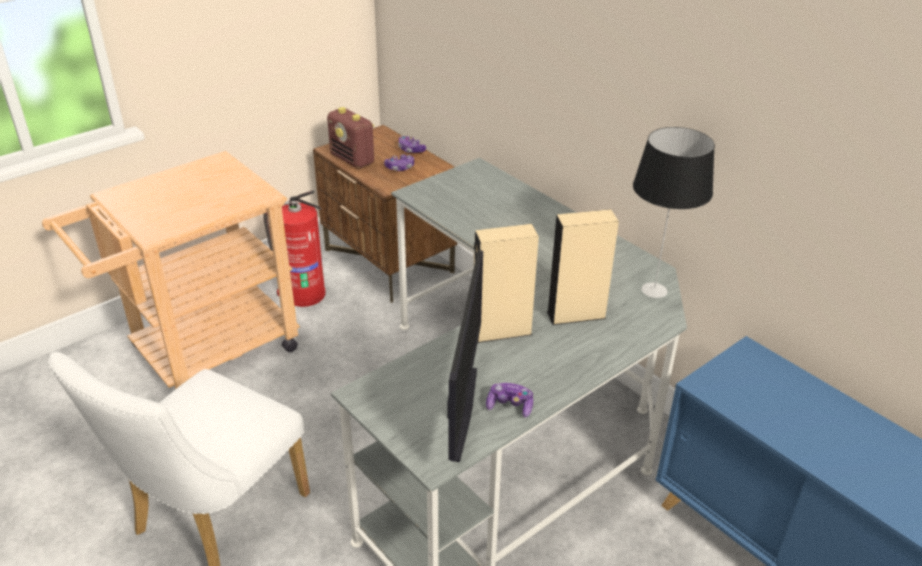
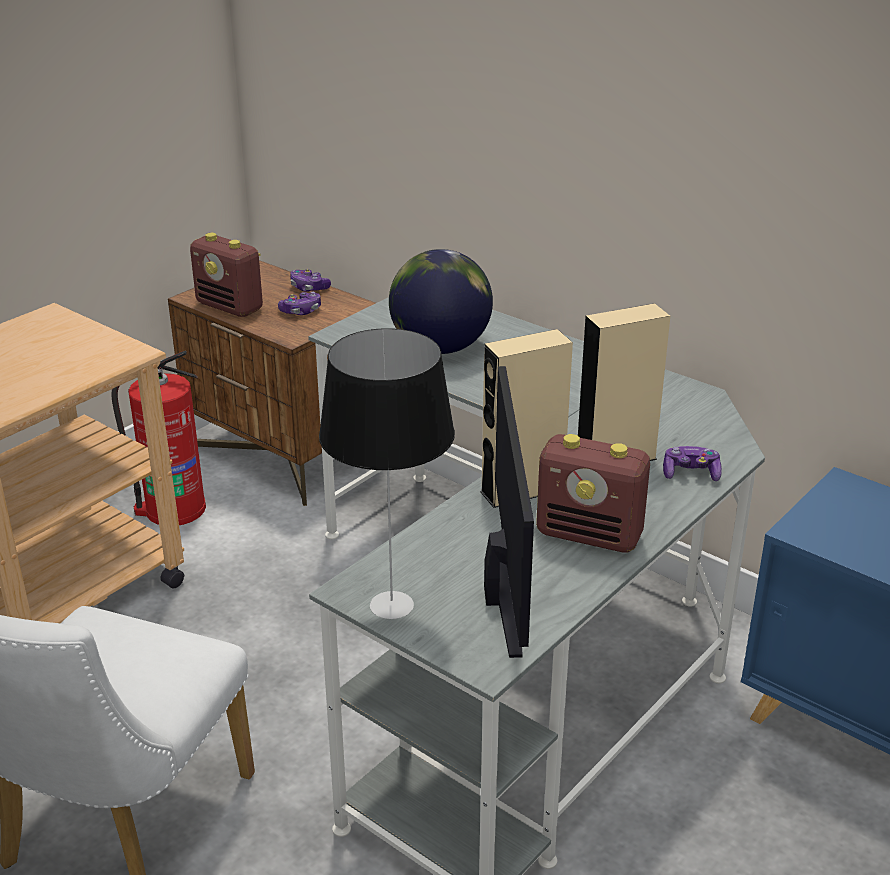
camera: 10 degrees left, 5 degrees down
(480, 211) = (440, 347): none -> globe
(510, 406) = (566, 579): game controller -> game controller (690, 473)
(538, 373) = (590, 535): none -> radio
(655, 290) = (709, 419): table lamp -> table lamp (393, 605)

